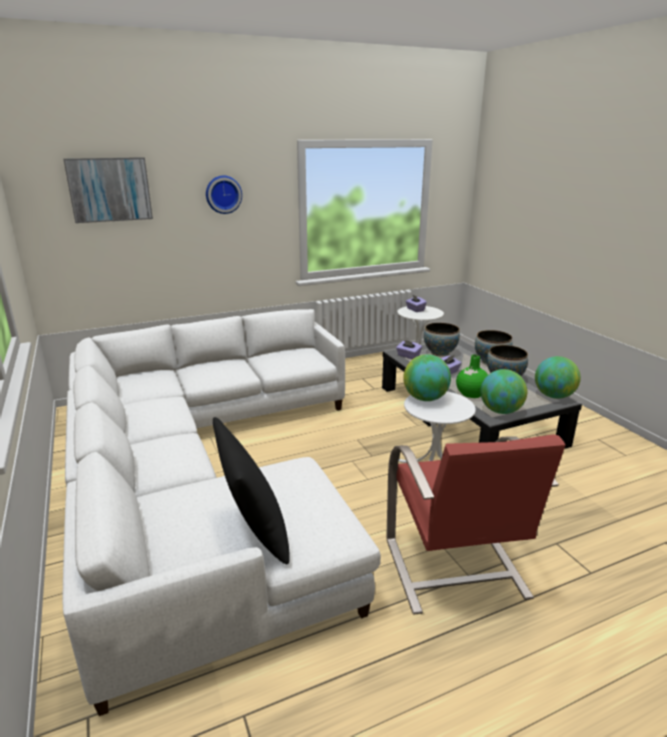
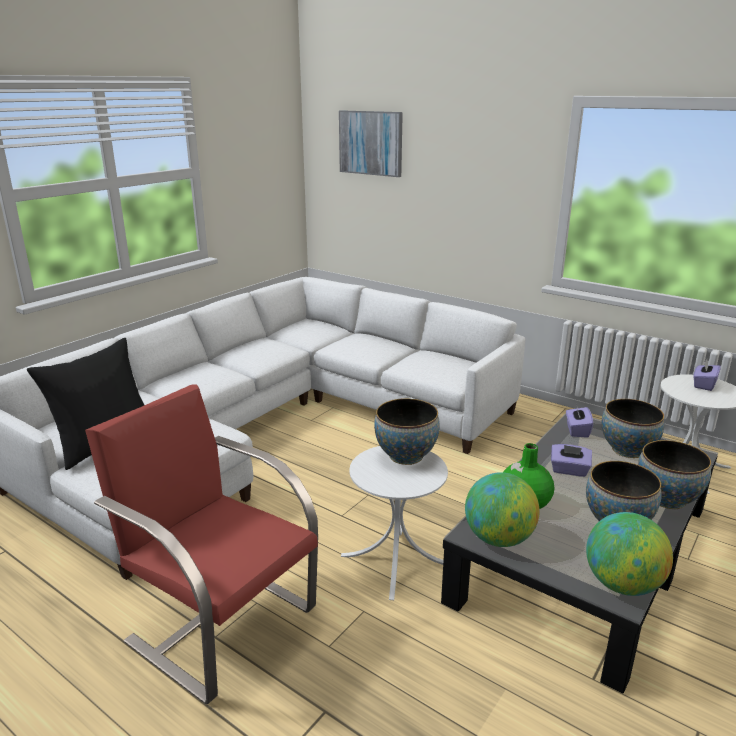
camera: 60 degrees right, 0 degrees up
(223, 194) = (472, 159): wall clock -> none
(425, 398) = (406, 455): globe -> bowl
(455, 569) = (221, 623): red armchair -> red armchair turned 75 degrees clockwise

